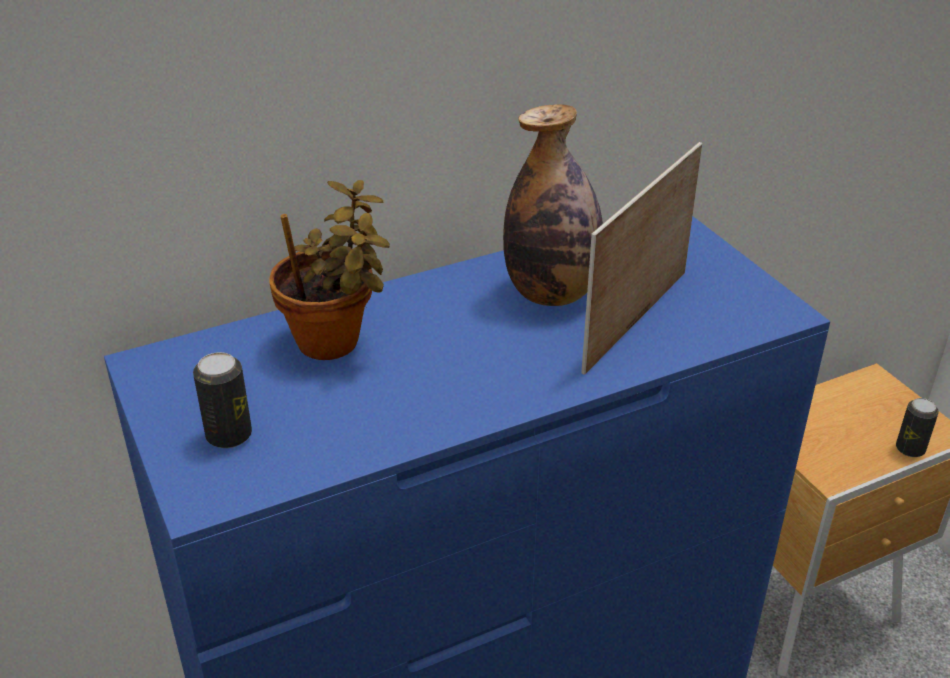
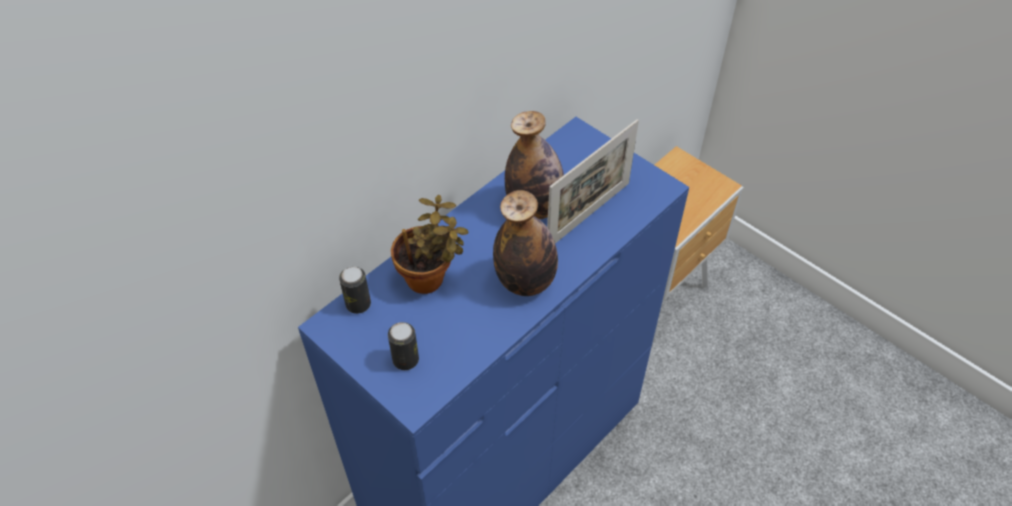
camera: 20 degrees left, 15 degrees up
(484, 380) = (525, 281): none -> bottle
(636, 320) = (588, 215): picture frame -> picture frame turned 150 degrees counterclockwise
(910, 449) = (710, 202): can -> can (358, 304)

